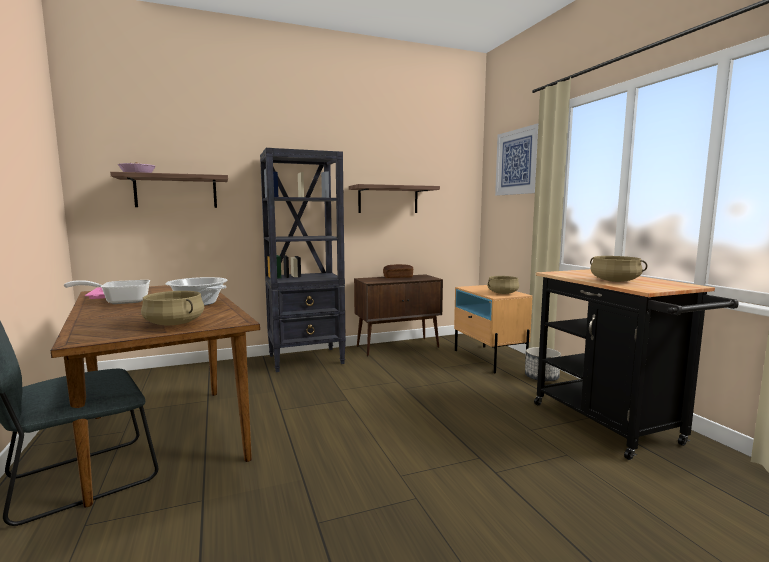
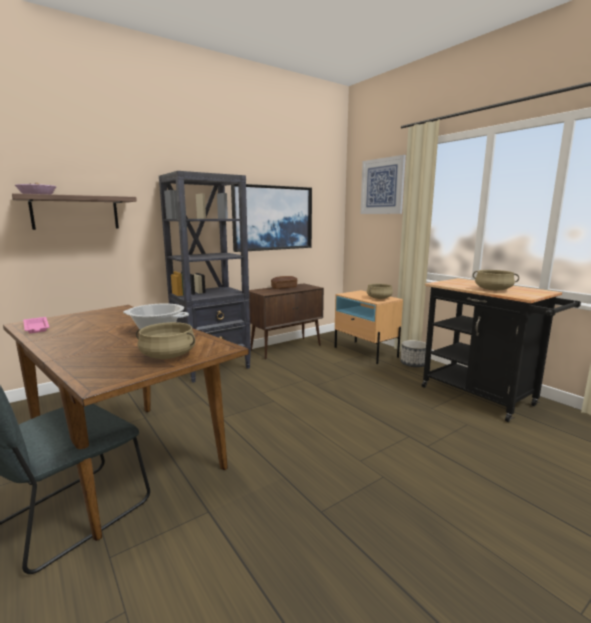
camera: 15 degrees left, 5 degrees up
(120, 302) = (71, 334): frying pan -> none
(388, 199) = (272, 218): shelf -> picture

